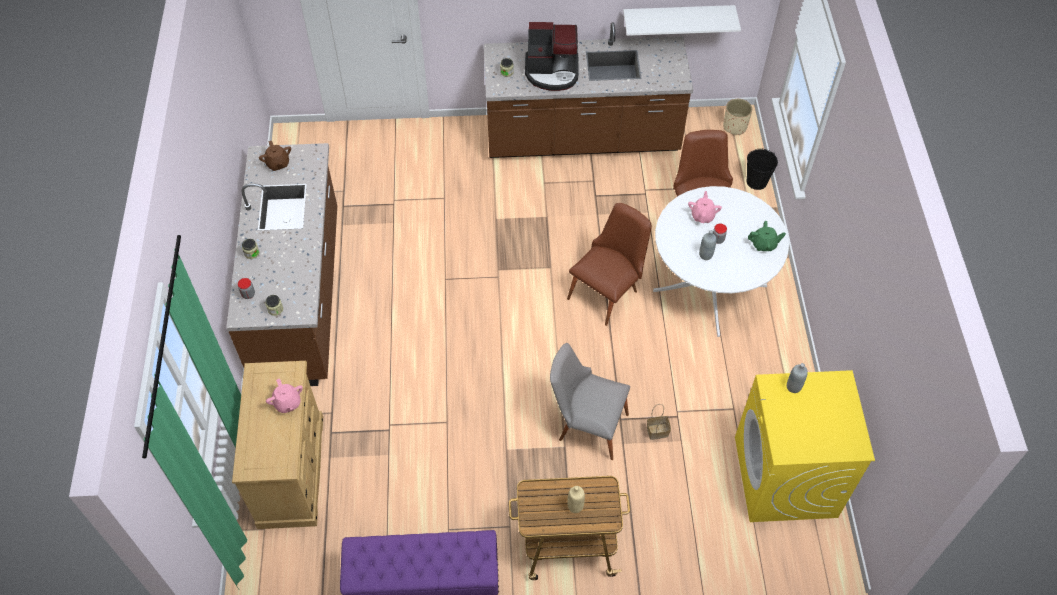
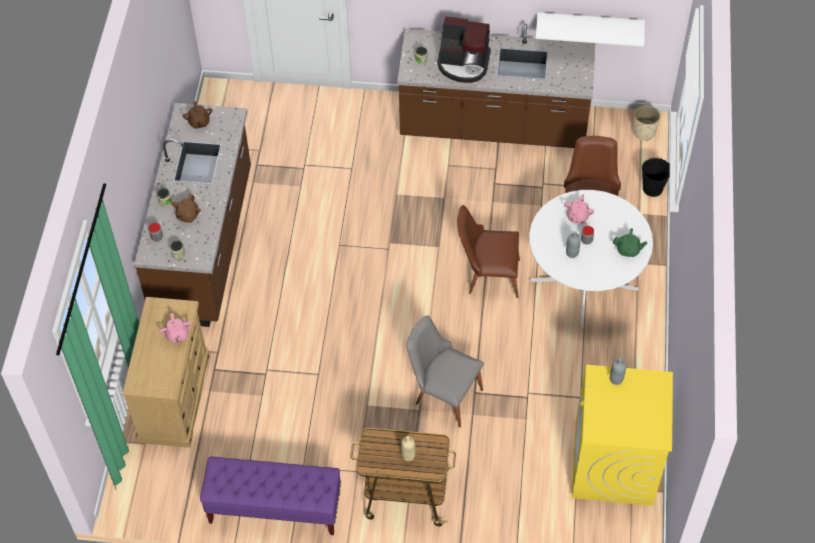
camera: 10 degrees right, 0 degrees up
(280, 266) = (187, 215): none -> brown teapot
(608, 291) = (487, 275): brown chair -> brown chair turned 135 degrees counterclockwise
(658, 431) = (507, 407): basket -> none

